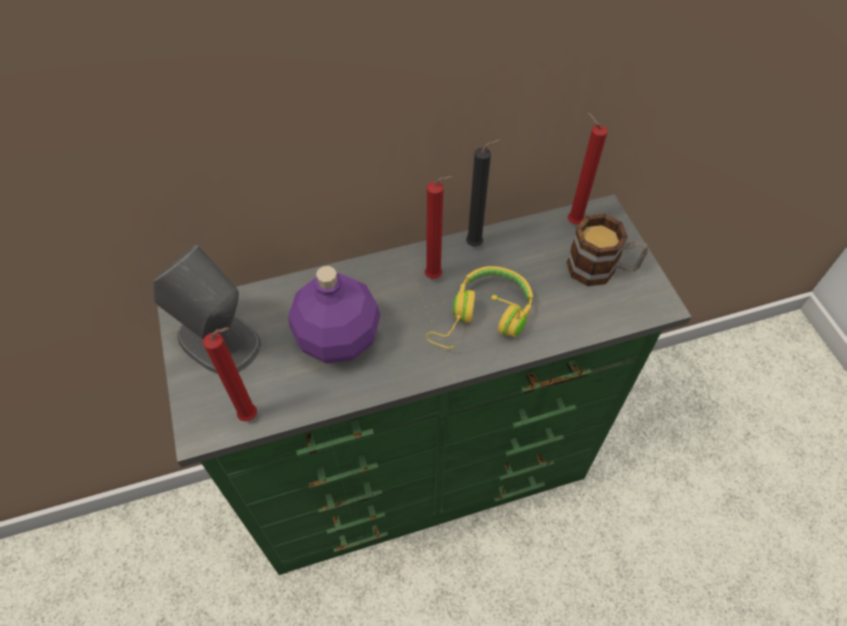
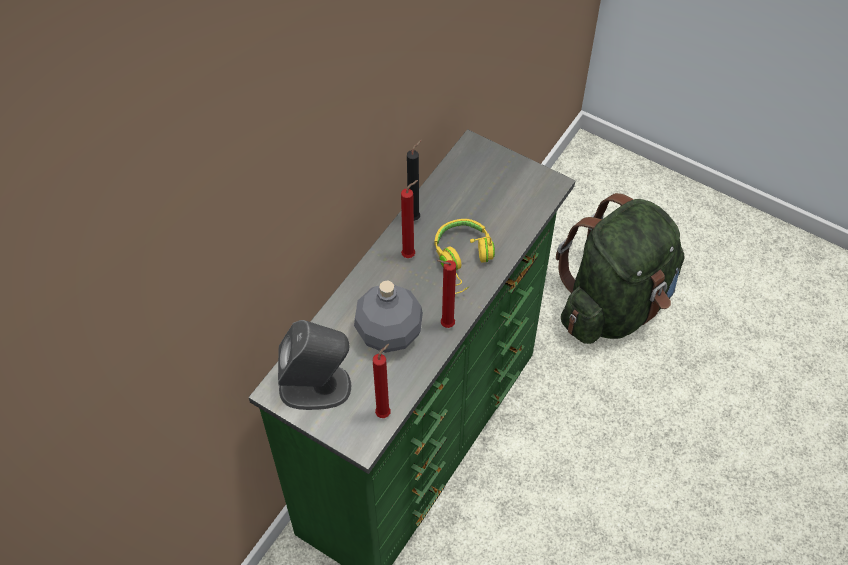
camera: 40 degrees left, 0 degrees up
(339, 339) = (390, 333): purple bottle -> grey bottle
(572, 221) = (458, 164): red candle -> red candle (445, 325)
(601, 269) = (503, 184): mug -> none
(704, 490) = (614, 304): none -> green backpack

